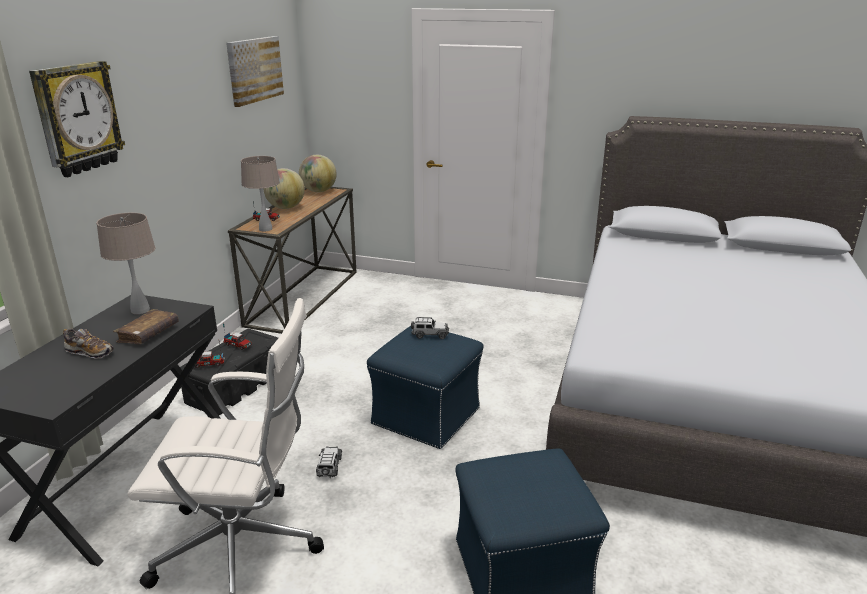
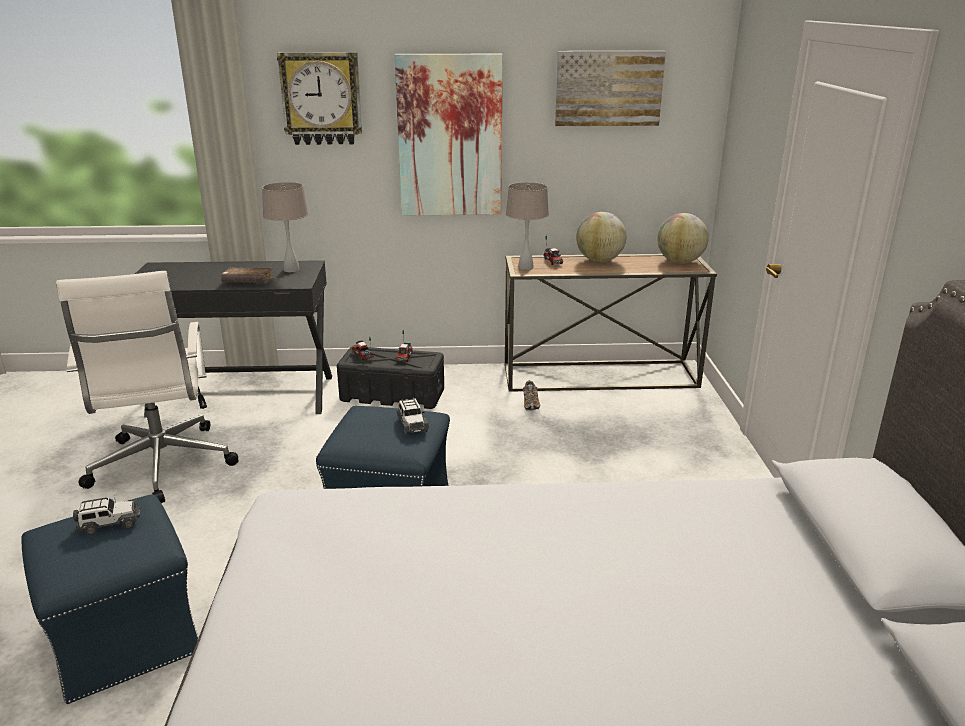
camera: 70 degrees right, 0 degrees up
(90, 352) = (213, 275): shoe -> shoe (530, 403)
(178, 134) = (450, 137): none -> picture
(329, 467) = (278, 478): toy car -> toy car (109, 524)

